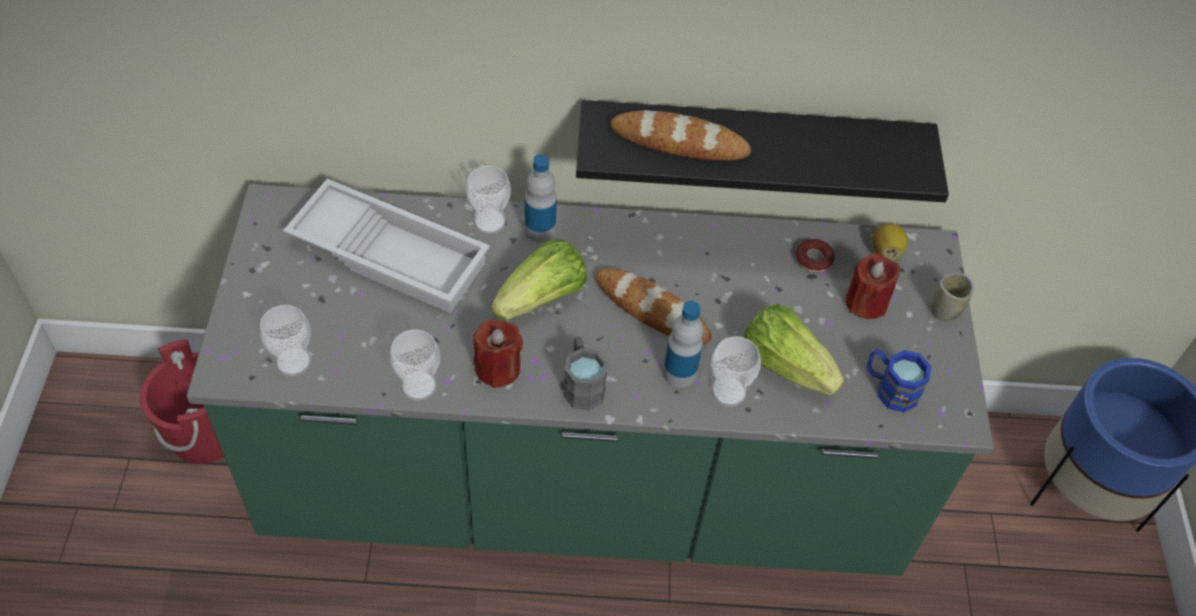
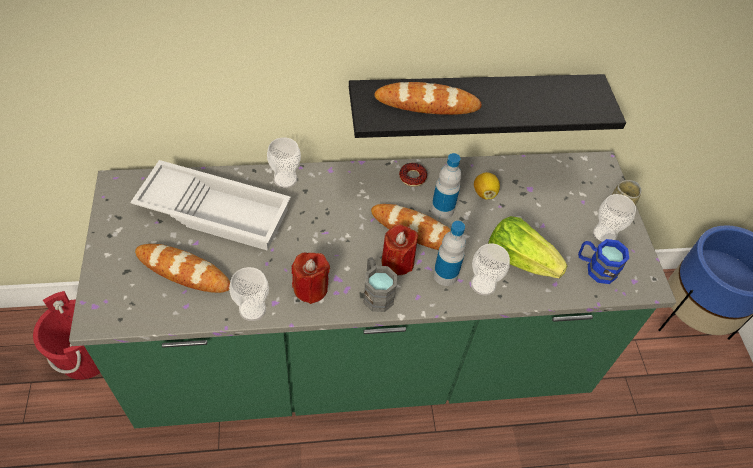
camera: 10 degrees left, 0 degrees up
(293, 361) = (151, 302): cup -> cup (604, 234)
(338, 326) = (183, 271): none -> bread
(540, 230) = (324, 182): bottle -> bottle (442, 210)
(542, 299) = (334, 232): lettuce -> none
(813, 259) = (521, 181): donut -> donut (412, 177)
(866, 302) = (564, 208): red candle -> red candle (397, 262)
(886, 251) = (569, 170): lemon -> lemon (484, 193)

